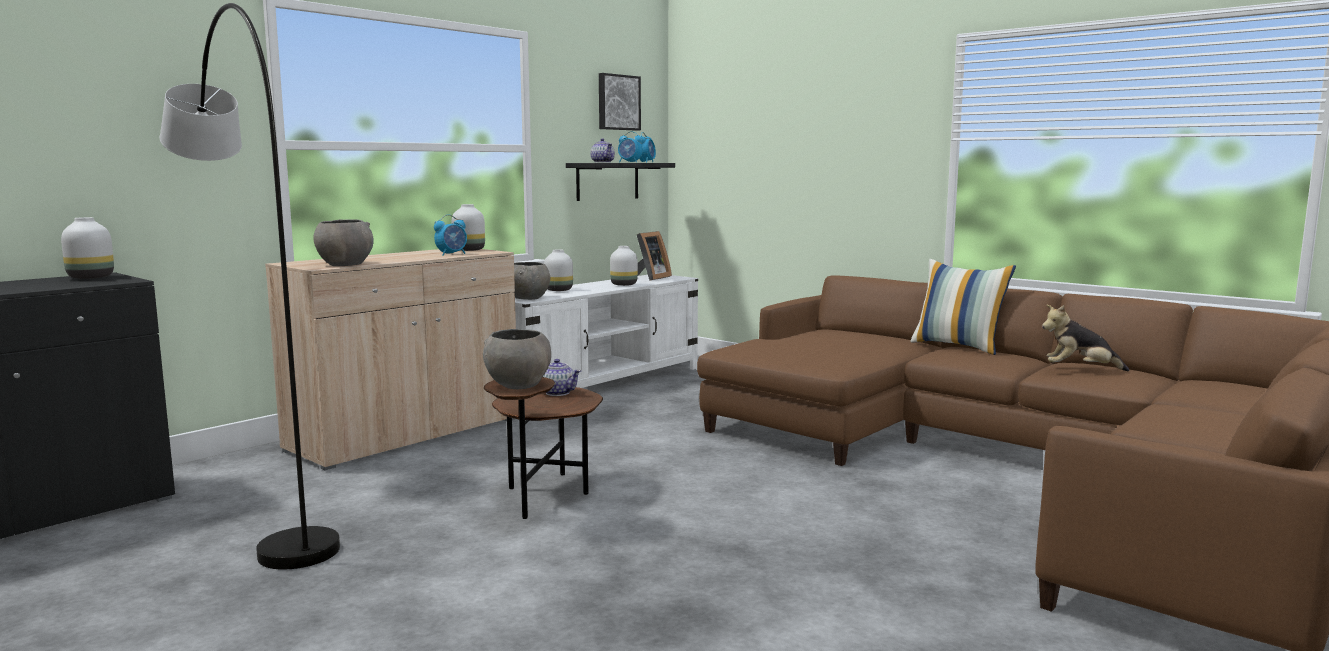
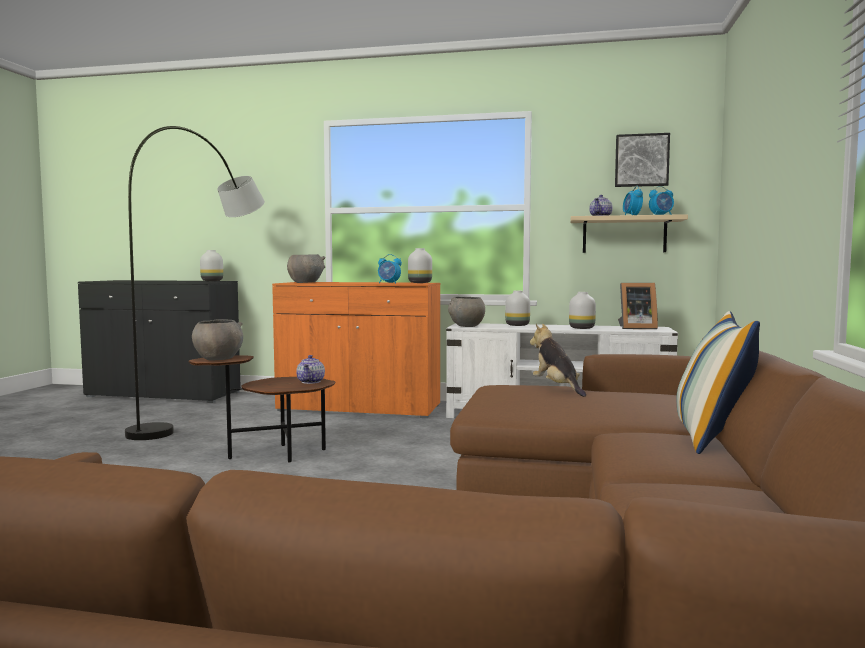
camera: 60 degrees right, 5 degrees down
(406, 434) = (359, 408): beige cabinet -> orange cabinet
(607, 181) = (624, 235): black shelf -> beige shelf
(1079, 370) = (681, 495): plush toy -> plush toy (557, 388)

